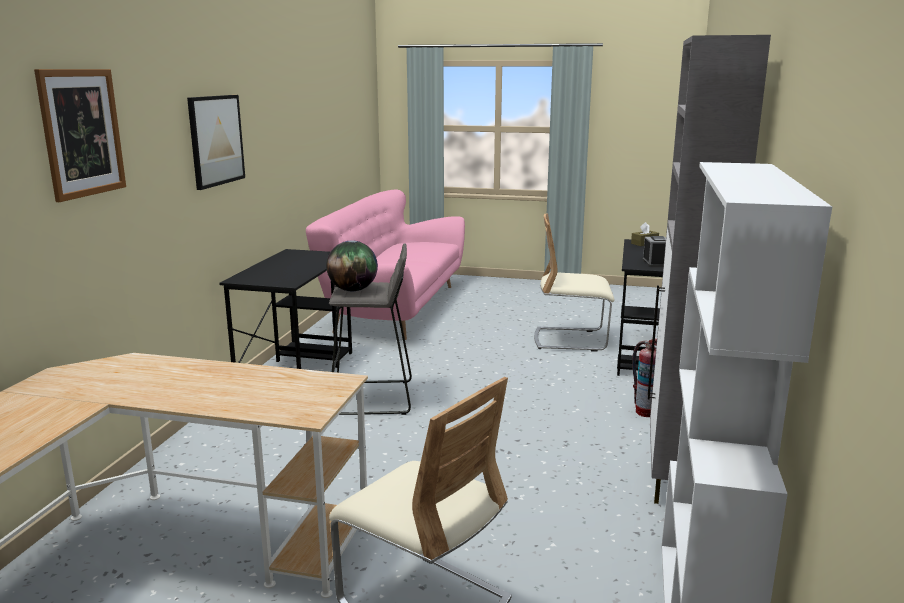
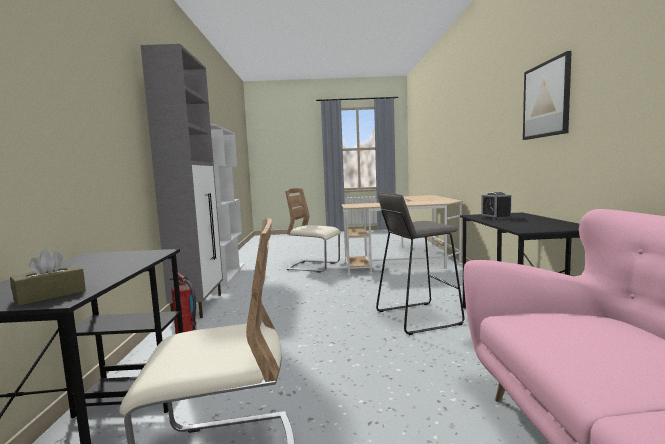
camera: 165 degrees right, 10 degrees down
(82, 133) = (481, 107): picture -> none
(353, 290) = (425, 222): globe -> none
(655, 263) = (122, 257): alarm clock -> alarm clock (495, 217)

